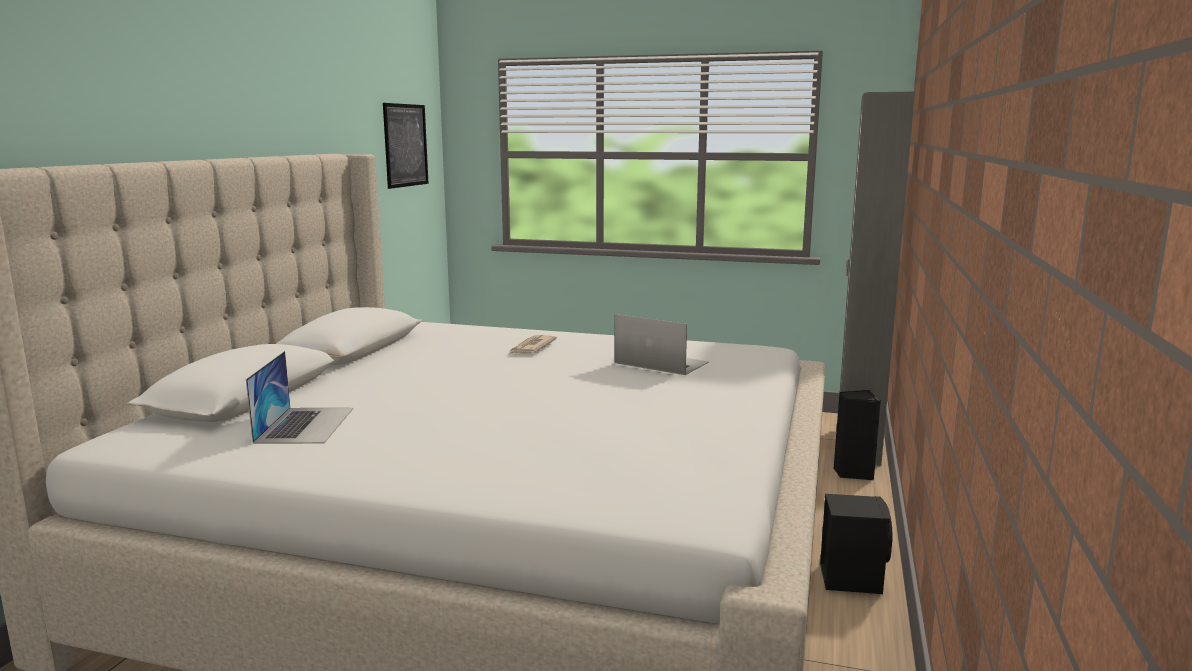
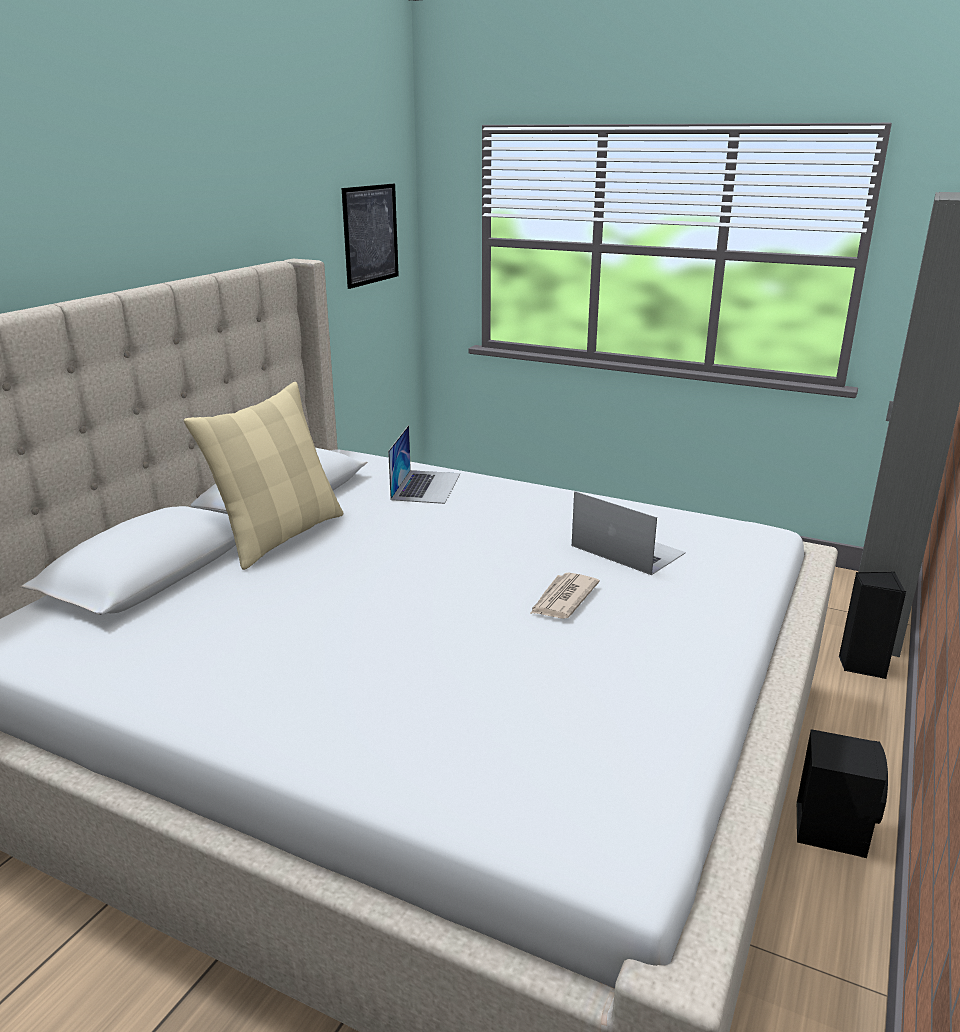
camera: 10 degrees right, 10 degrees up
(305, 425) = (200, 628): laptop -> laptop (426, 486)
(356, 370) = (279, 536): none -> beige pillow
(531, 348) = (482, 511): newspaper -> newspaper (562, 599)

